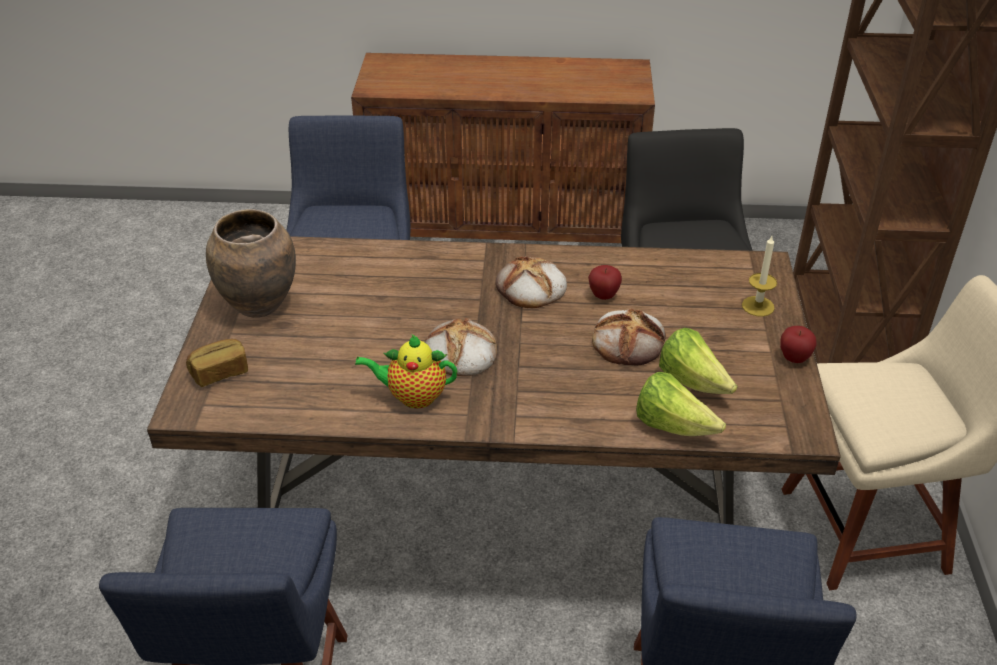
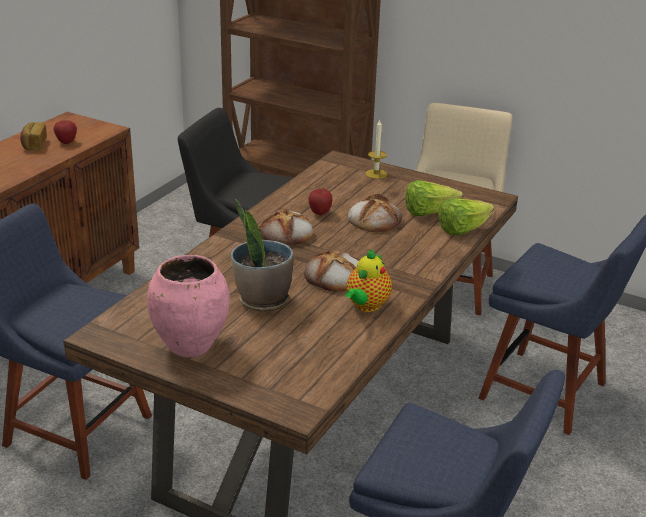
camera: 65 degrees left, 10 degrees down
(220, 372) = (264, 383): bread -> bread (33, 144)
(259, 305) = (189, 346): brown vase -> pink vase
(373, 320) = (262, 300): none -> potted plant
(794, 358) = (431, 180): apple -> apple (66, 142)

